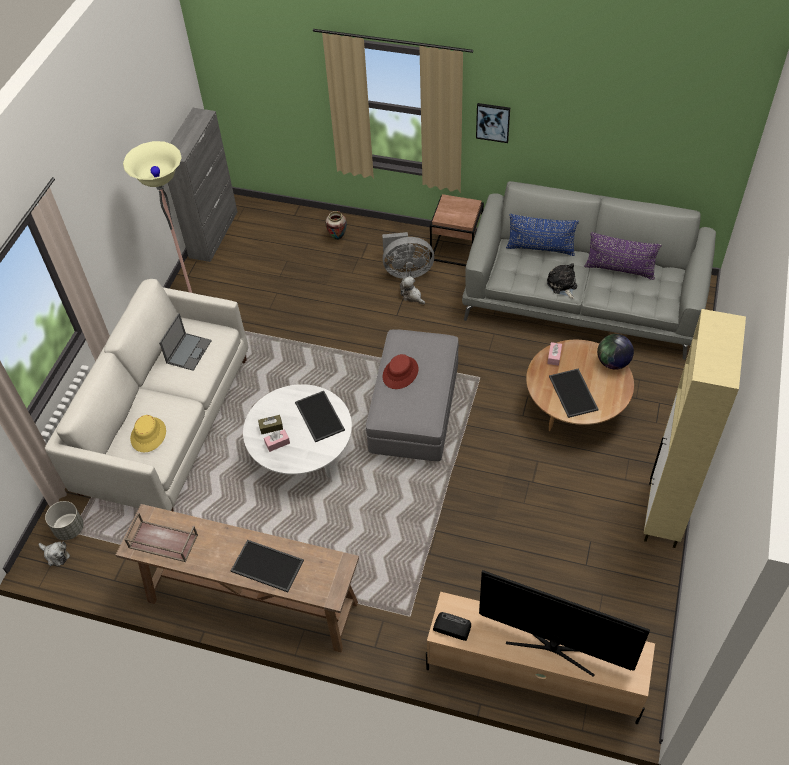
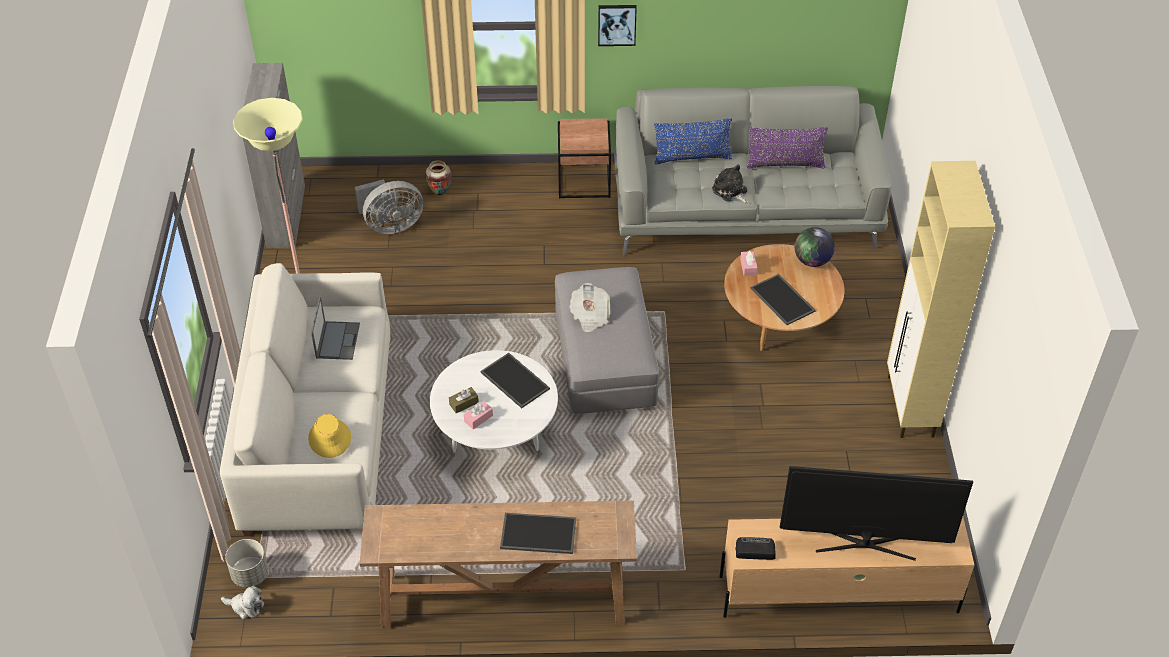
camera: 20 degrees left, 5 degrees down
(162, 541) = (408, 537): brown tray -> none
(400, 373) = (590, 316): red hat -> newspaper
(406, 271) = (536, 215): grey fan -> grey fan (391, 225)
(412, 296) = (553, 240): plush toy -> none

